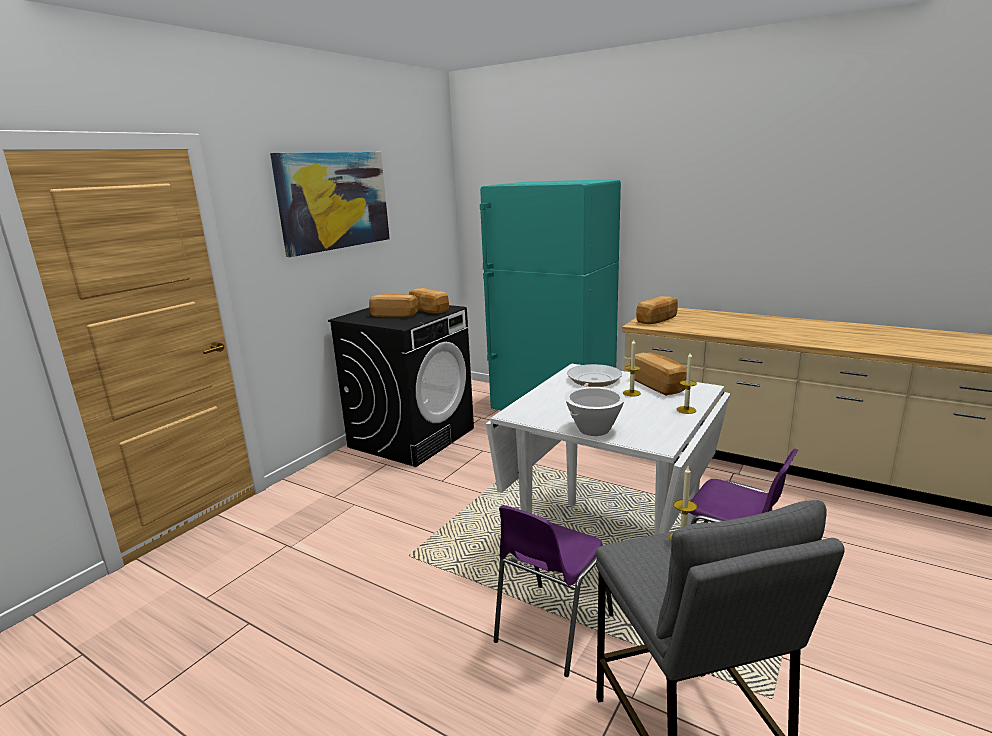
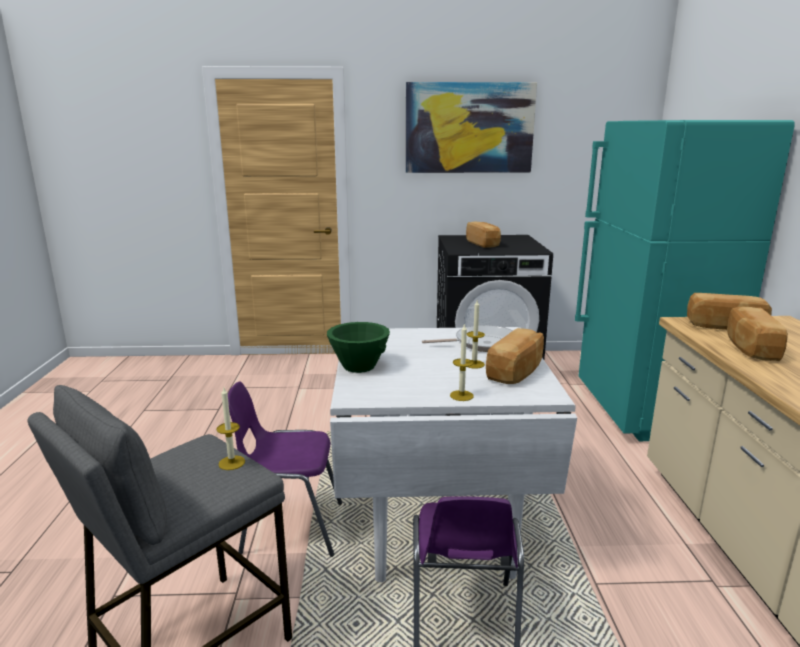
camera: 55 degrees right, 0 degrees up
(428, 310) = (515, 247): bread -> bread (750, 348)
(594, 430) = (359, 366): white bowl -> green bowl

